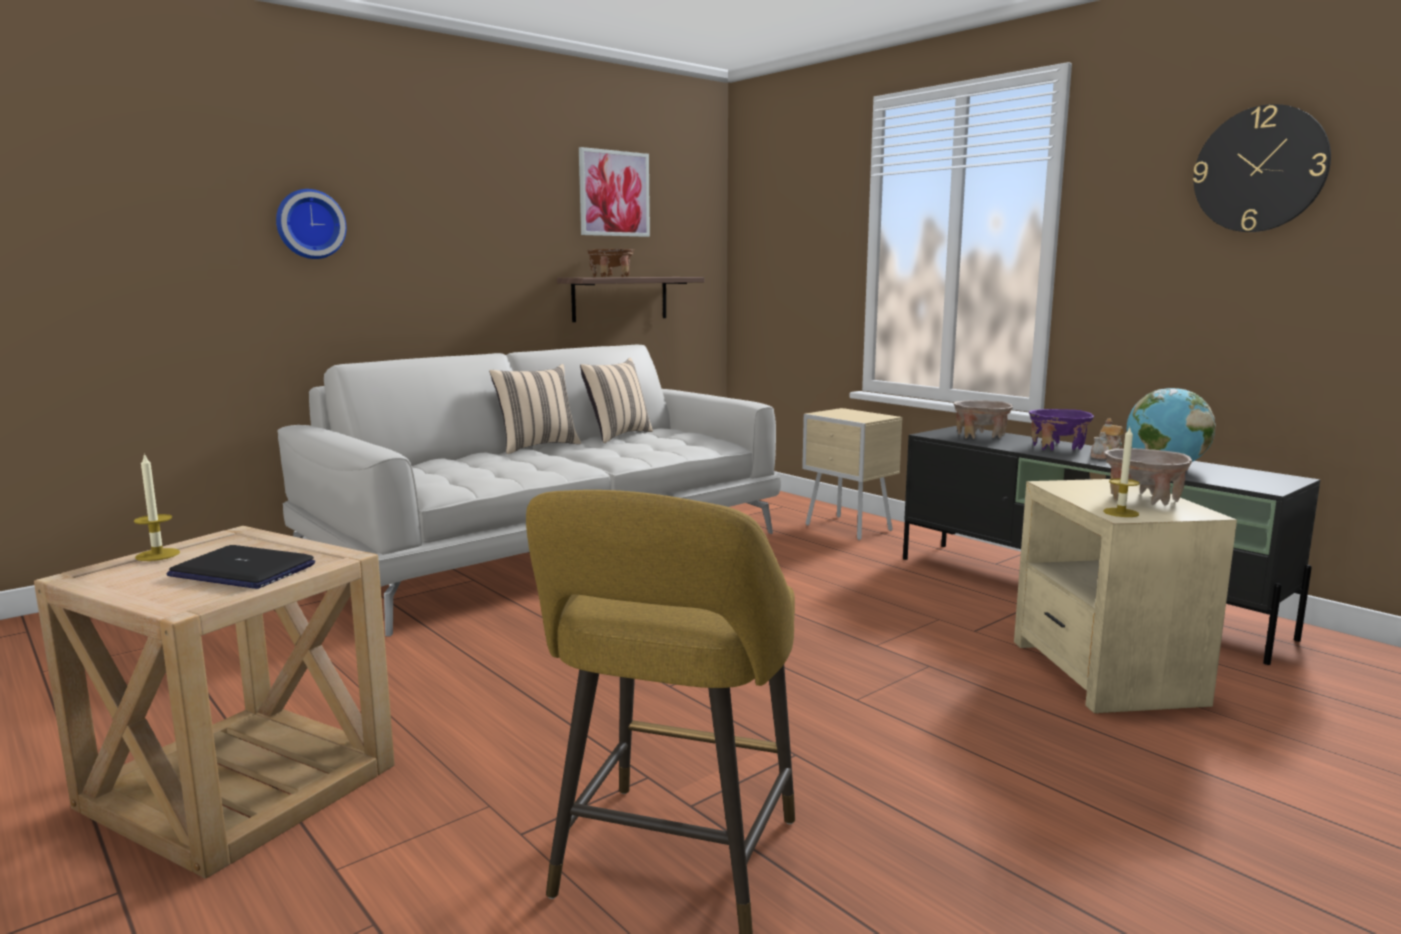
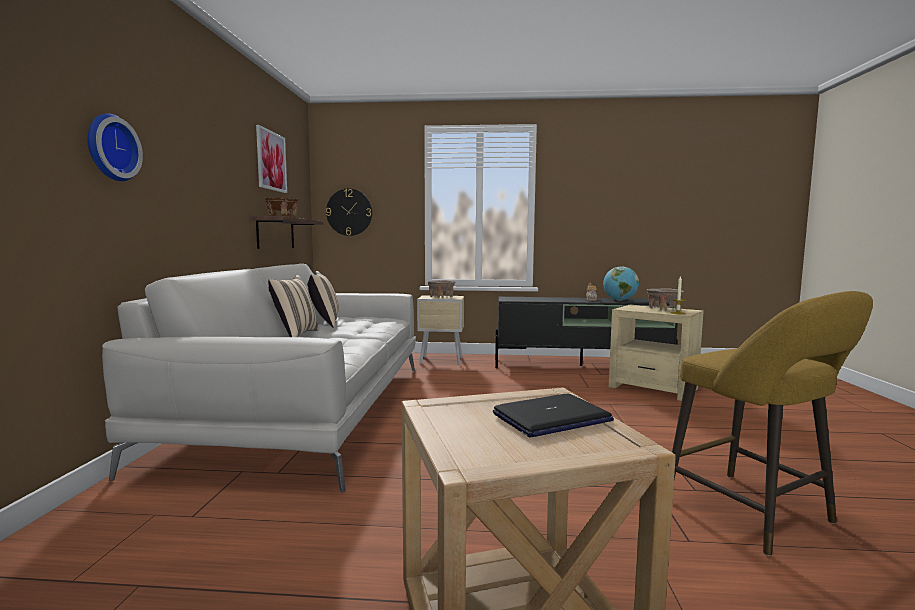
camera: 45 degrees left, 5 degrees down
(157, 555) = (447, 432): candle -> none
(980, 436) = (526, 298): beige bowl -> beige bowl (441, 297)
(1057, 447) = (566, 299): purple bowl -> none
(1260, 169) = (621, 178): wall clock -> wall clock (349, 212)

